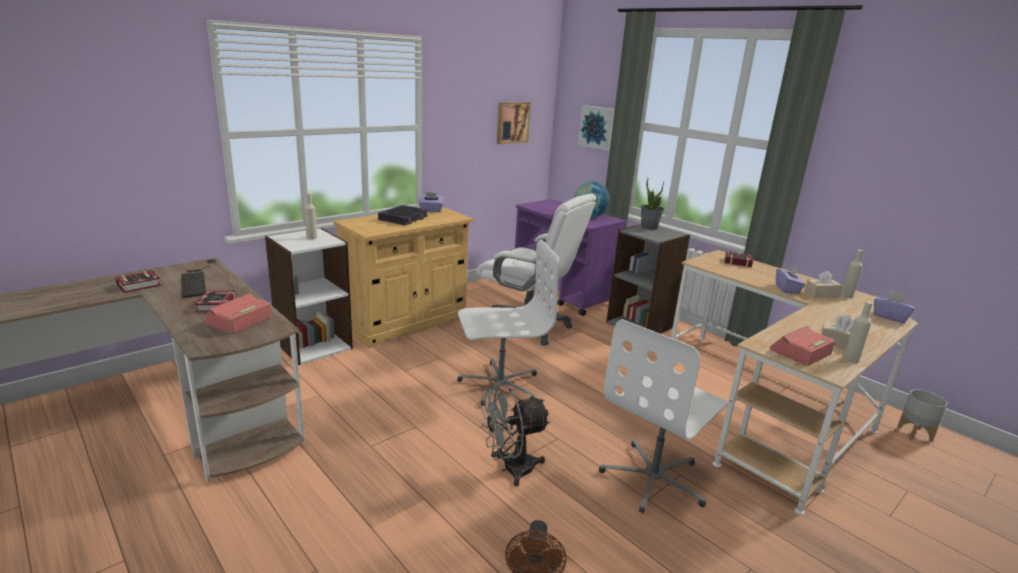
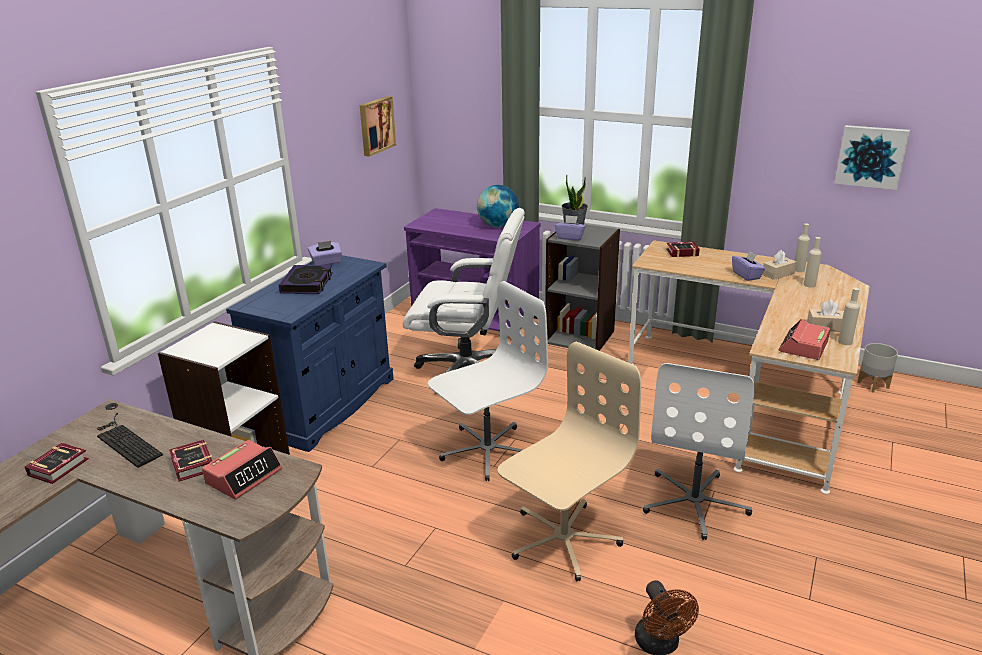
camera: 20 degrees left, 5 degrees up
(239, 321) = (244, 476): alarm clock -> alarm clock turned 150 degrees counterclockwise
(311, 237) = (219, 339): beige bottle -> beige bottle (809, 285)
(406, 322) = (326, 405): beige cabinet -> blue cabinet
(510, 469) = (562, 539): grey fan -> beige office chair
(597, 127) = (478, 115): picture -> picture (871, 156)
(890, 317) = (845, 285): purple tissue box -> purple tissue box (570, 237)

